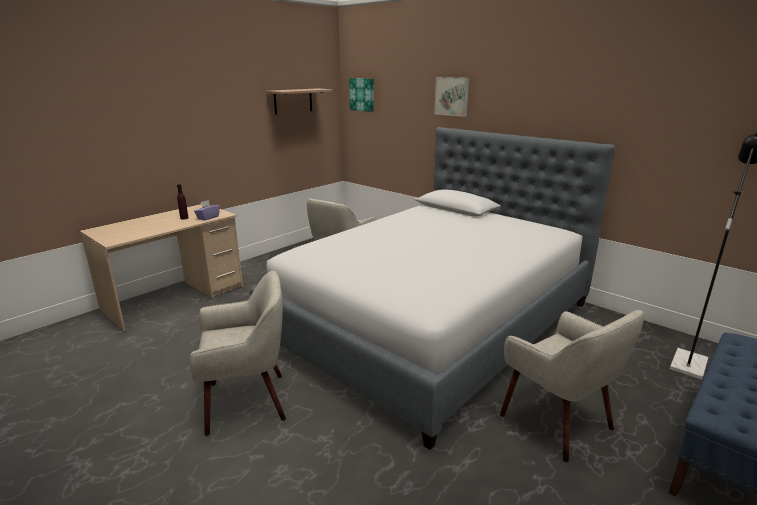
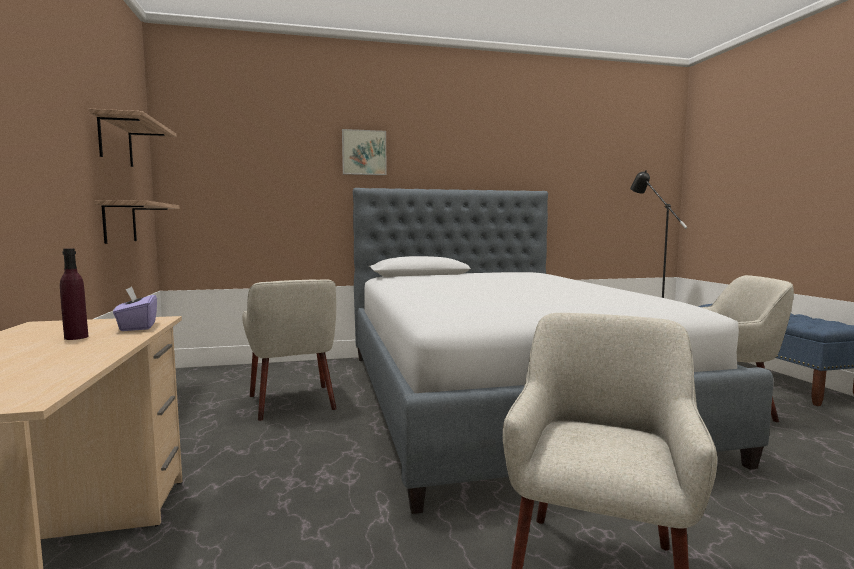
camera: 55 degrees left, 15 degrees down
(294, 147) = (119, 222): none -> shelf
(362, 94) = (204, 151): picture -> none

